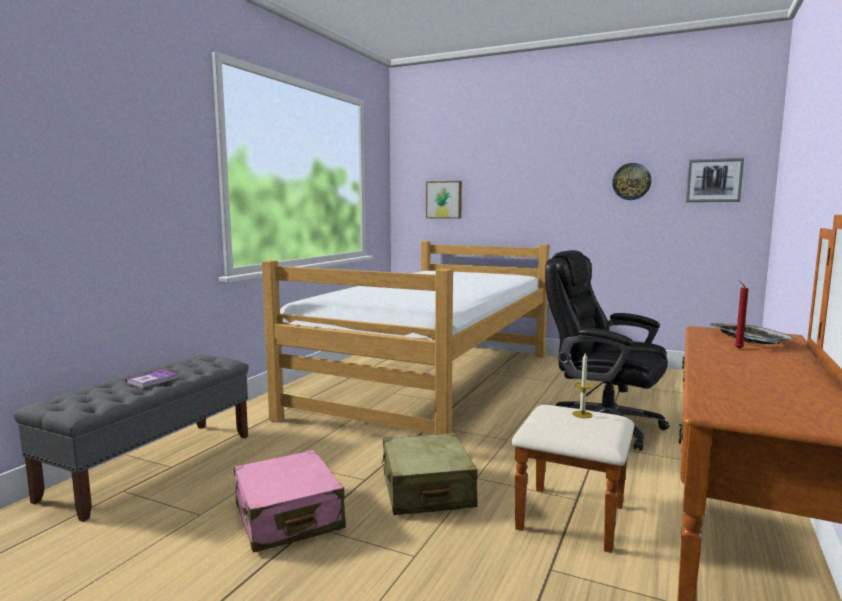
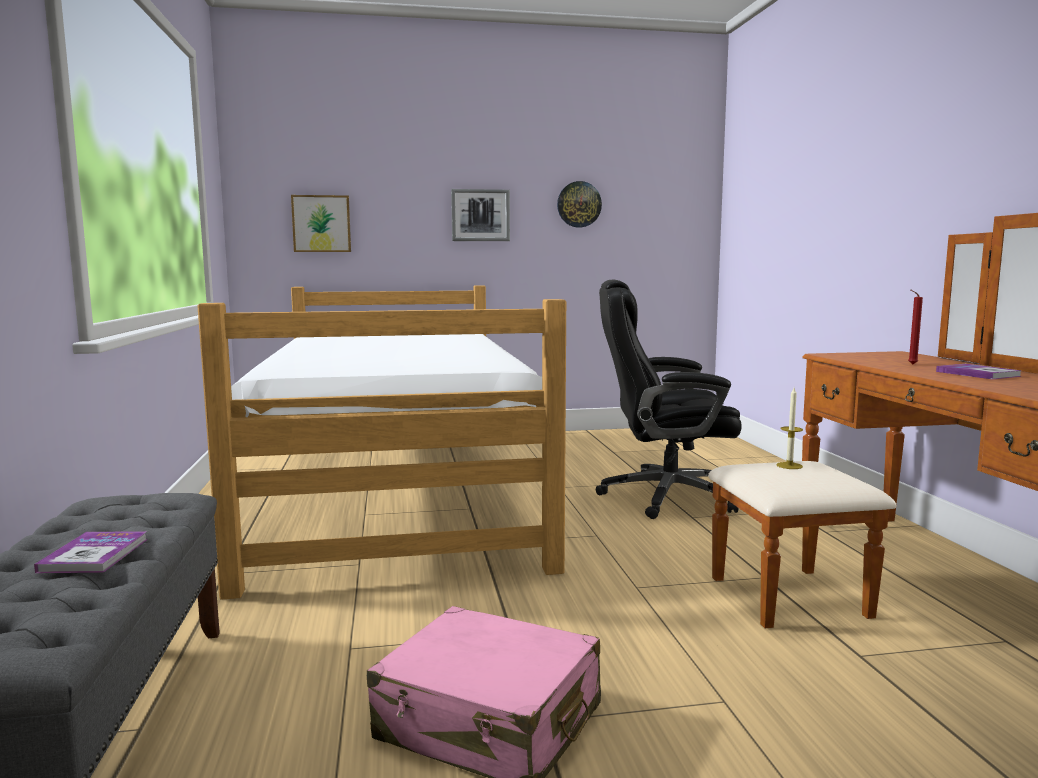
camera: 35 degrees left, 0 degrees up
(427, 490) = (608, 620): beige suitcase -> none
(714, 180) = (665, 206): picture -> picture (480, 215)
(748, 339) = (887, 357): tray -> none
(758, 366) = (977, 374): none -> book

